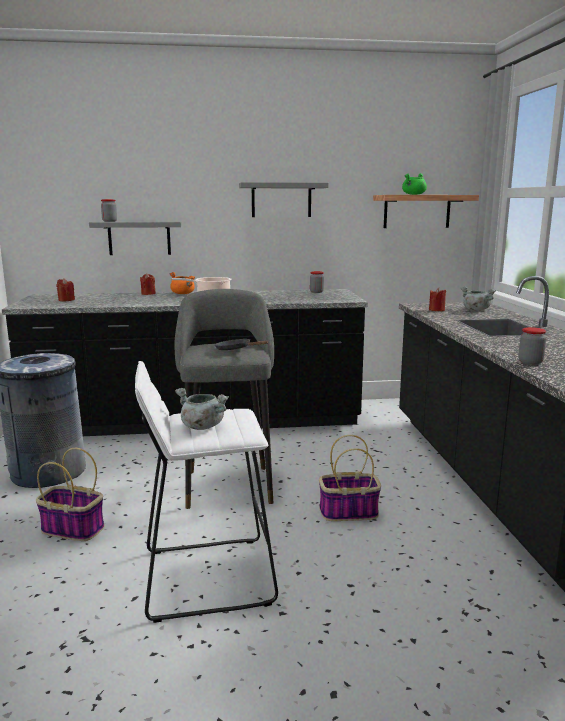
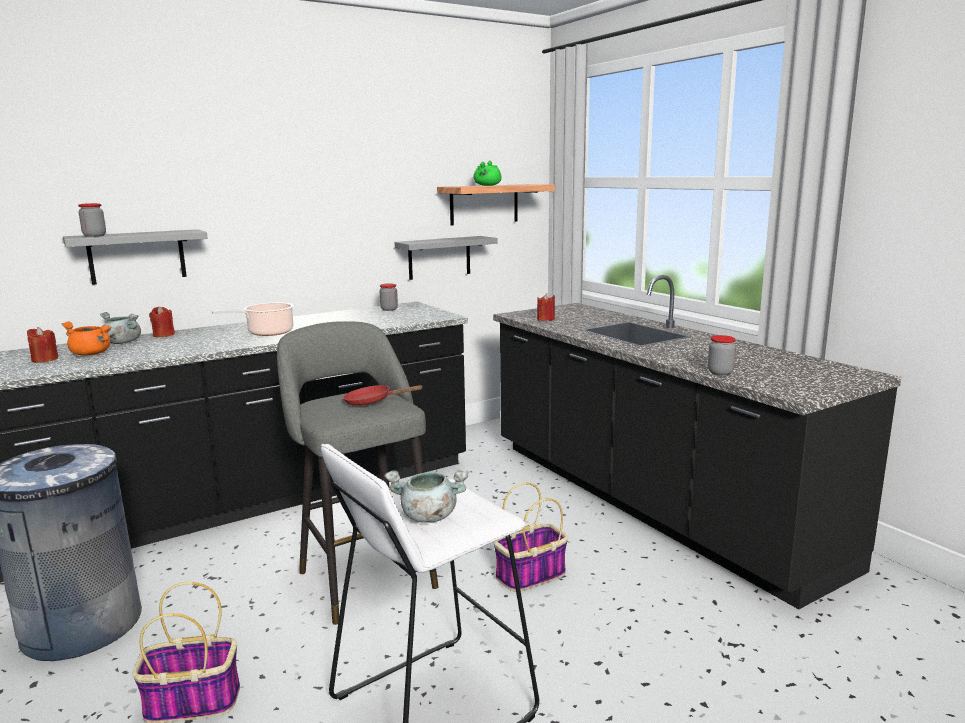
camera: 25 degrees left, 0 degrees up
(183, 294) = (216, 329): orange cooking pot -> orange cooking pot (92, 354)
(236, 350) = (373, 402): black frying pan -> red frying pan
(281, 200) = (330, 196): grey shelf -> grey shelf (439, 257)
(475, 310) = (582, 315): grey cooking pot -> grey cooking pot (121, 342)

